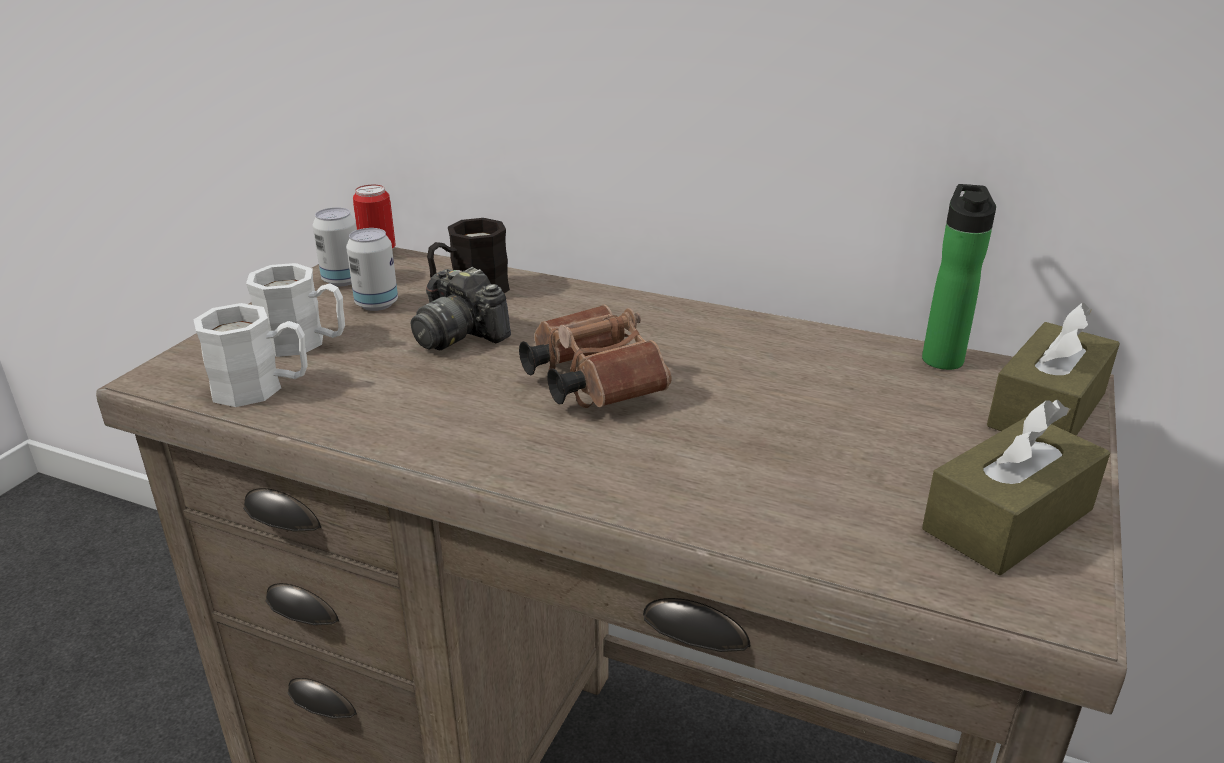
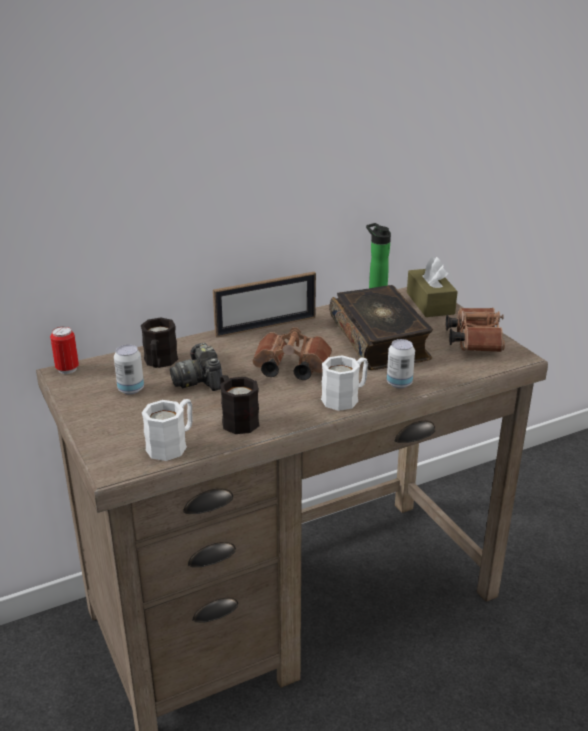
camera: 50 degrees left, 0 degrees up
(305, 343) = (142, 420): white mug -> white mug (345, 397)
(342, 280) = (85, 389): can -> can (399, 383)
(384, 404) = (236, 419): none -> black mug
(459, 334) = (199, 381): camera -> camera turned 75 degrees clockwise
(688, 312) = (266, 326): none -> picture frame
(820, 418) = (380, 340): none -> book
(1008, 519) = (473, 341): brown tissue box -> brown binoculars

